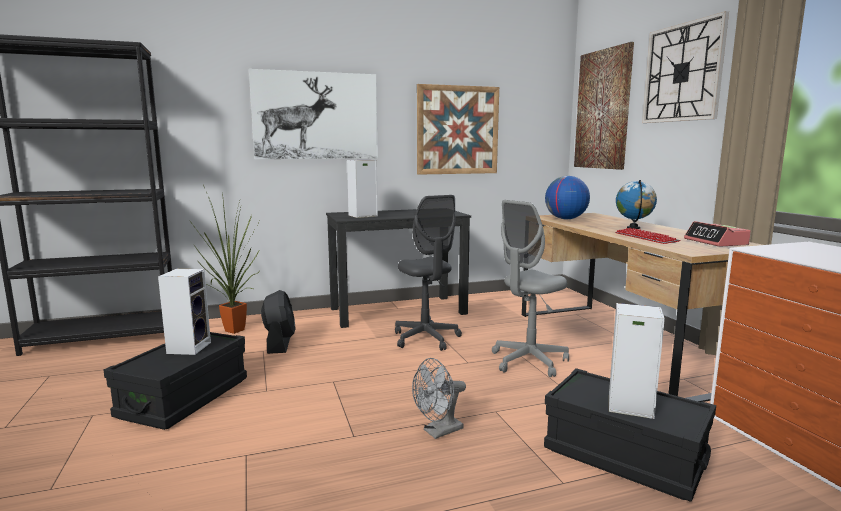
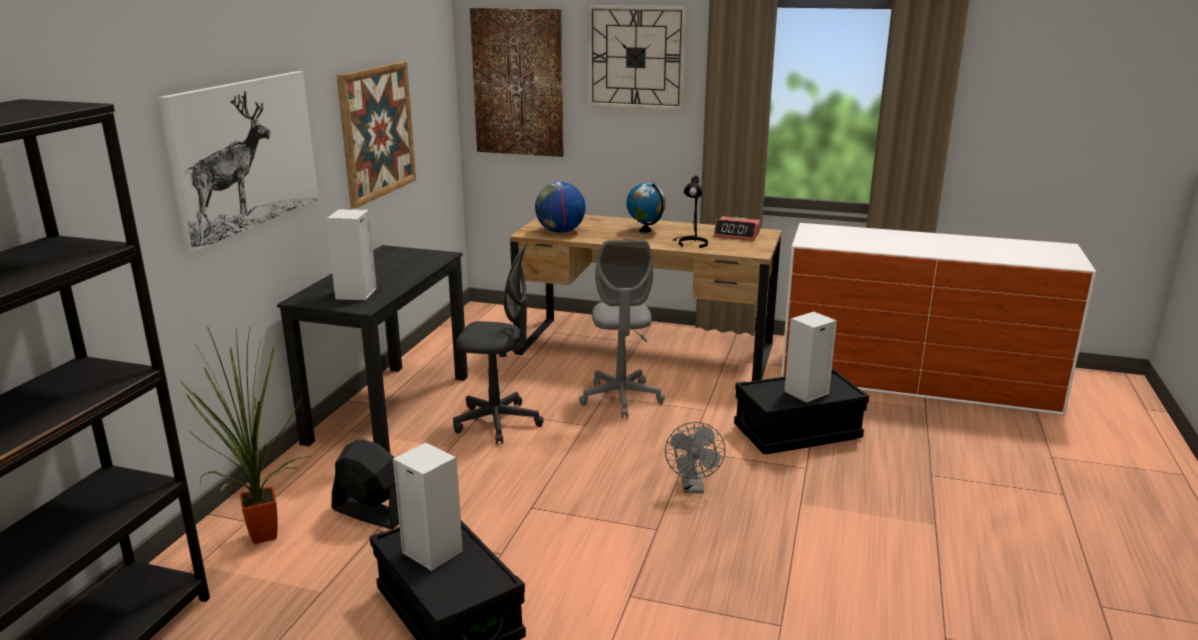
camera: 55 degrees left, 10 degrees up
(645, 238) = (690, 243): keyboard -> black table lamp

